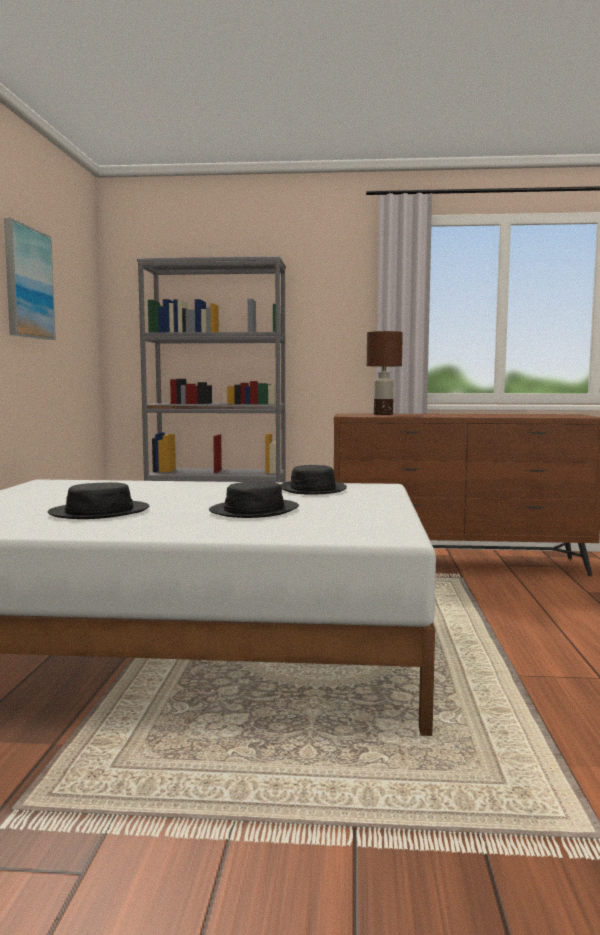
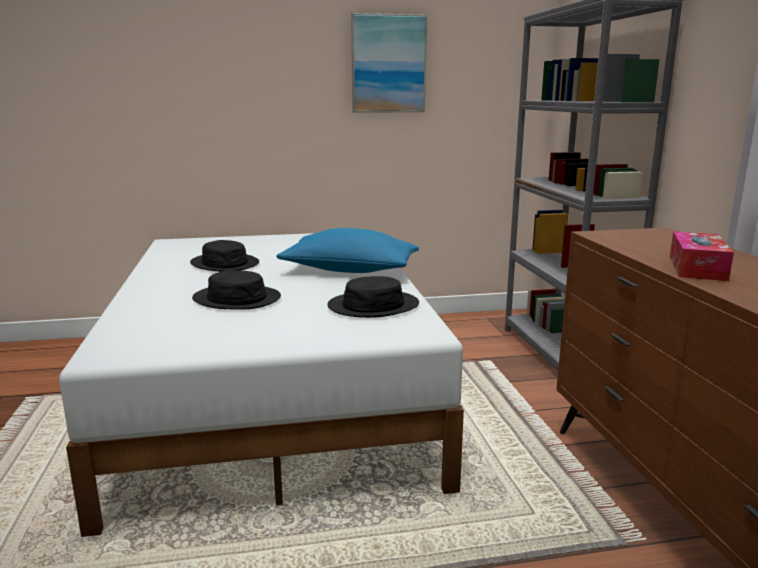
camera: 75 degrees right, 10 degrees up
(198, 488) = (349, 271): none -> blue pillow
(382, 414) = (670, 244): brown table lamp -> none
(435, 415) = (697, 268): none -> tissue box

